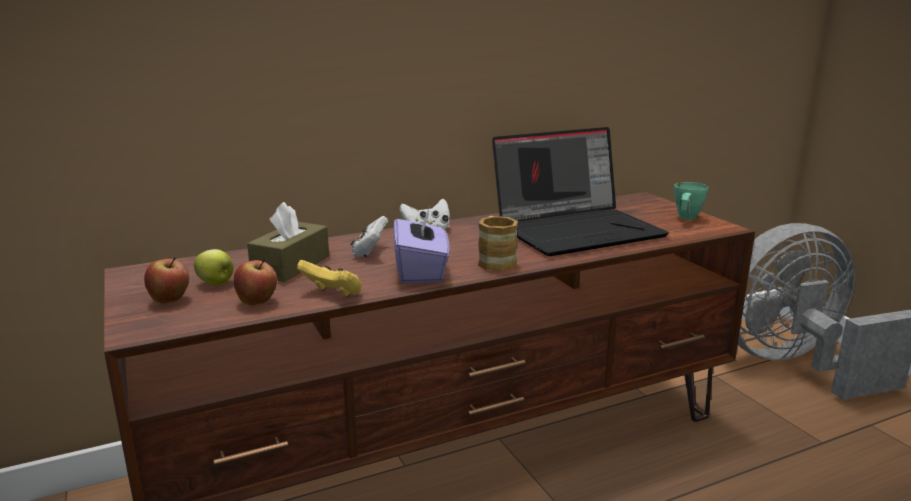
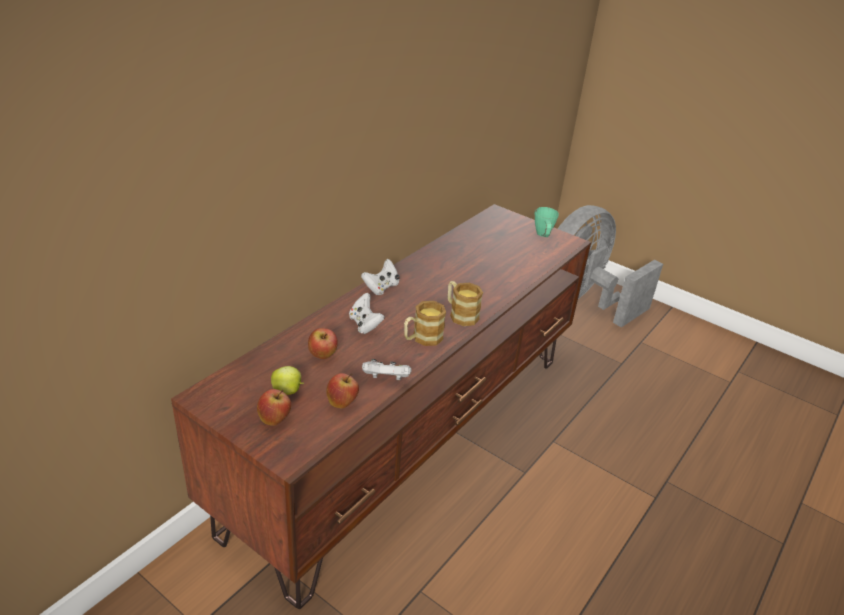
camera: 30 degrees left, 15 degrees up
(291, 265) = (323, 355): brown tissue box -> apple
(333, 294) = (386, 379): yellow game controller -> white game controller
(421, 271) = (422, 338): purple tissue box -> mug
(578, 230) = (485, 264): laptop -> none

